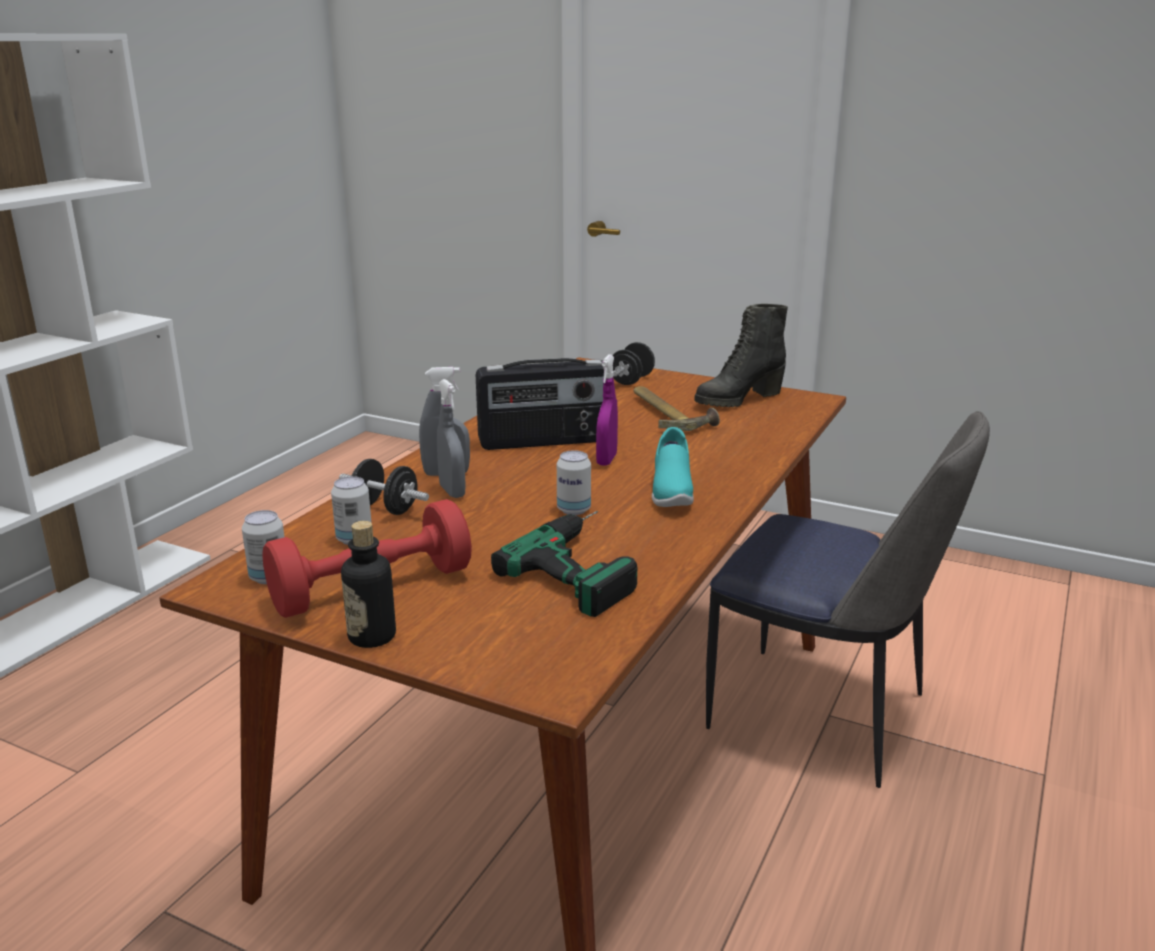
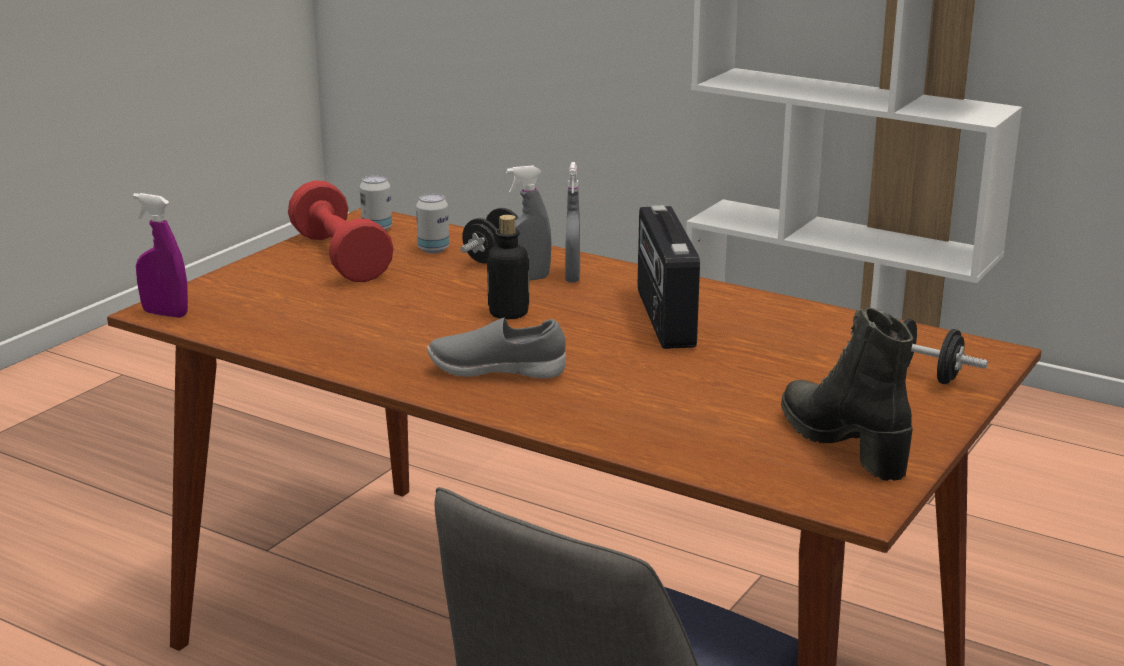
camera: 95 degrees right, 0 degrees up
(372, 636) = (267, 260): bottle -> bottle (508, 313)
(573, 510) = (465, 326): can -> none
(588, 565) = (341, 327): power drill -> none
(606, 460) = (601, 346): purple spray bottle -> purple spray bottle (165, 314)
(668, 414) = (768, 390): hammer -> none
(671, 492) = (497, 372): turquoise shoe -> grey shoe

